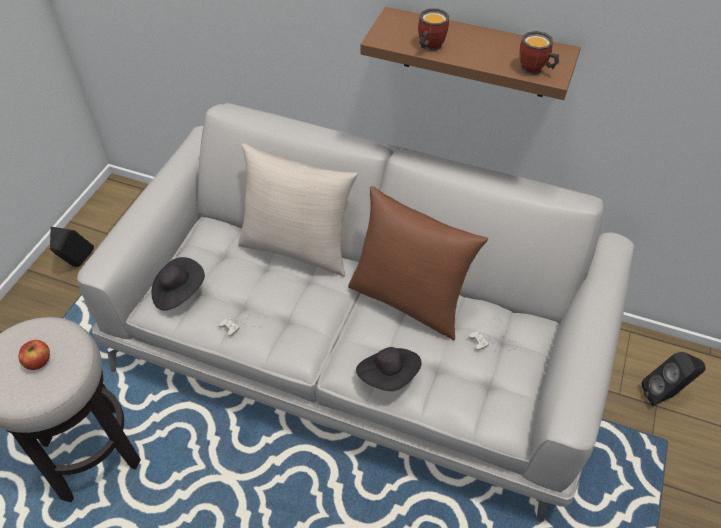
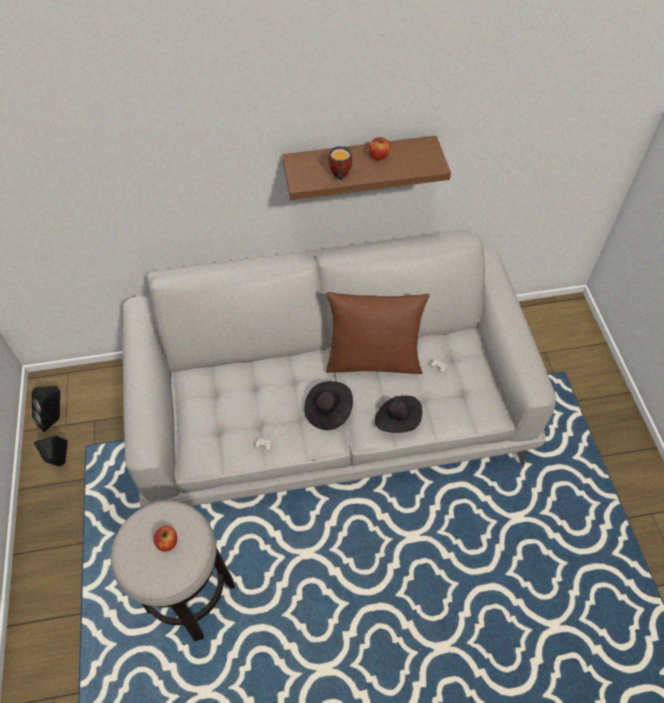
camera: 30 degrees left, 5 degrees up
(178, 292) = (204, 439): black hat -> black hat (328, 411)
(297, 248) = (268, 361): beige pillow -> none
(491, 44) = (379, 156): none -> apple
(534, 71) = (421, 166): mug -> none
(663, 395) = (545, 343): black speaker -> black speaker (55, 419)

